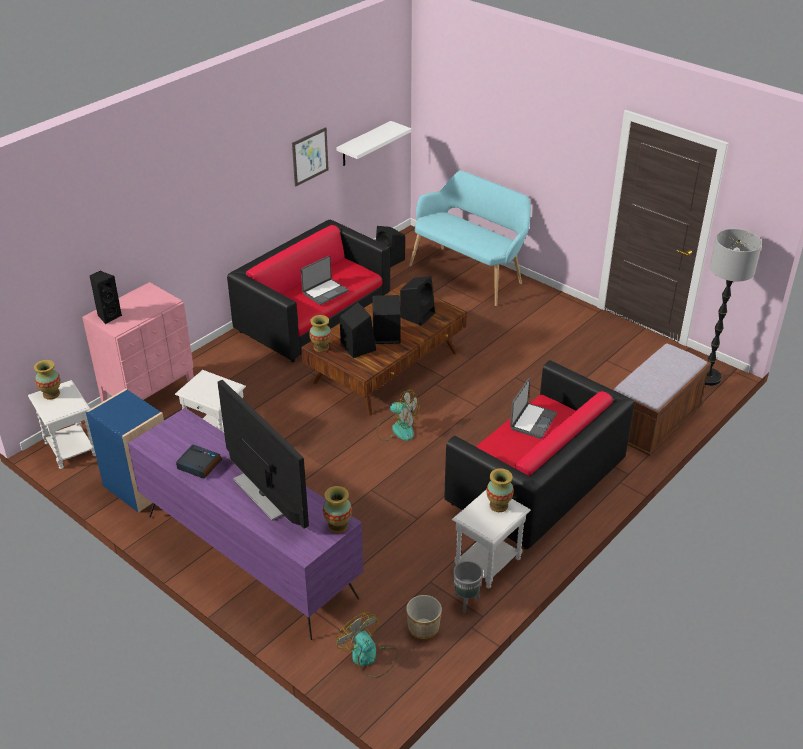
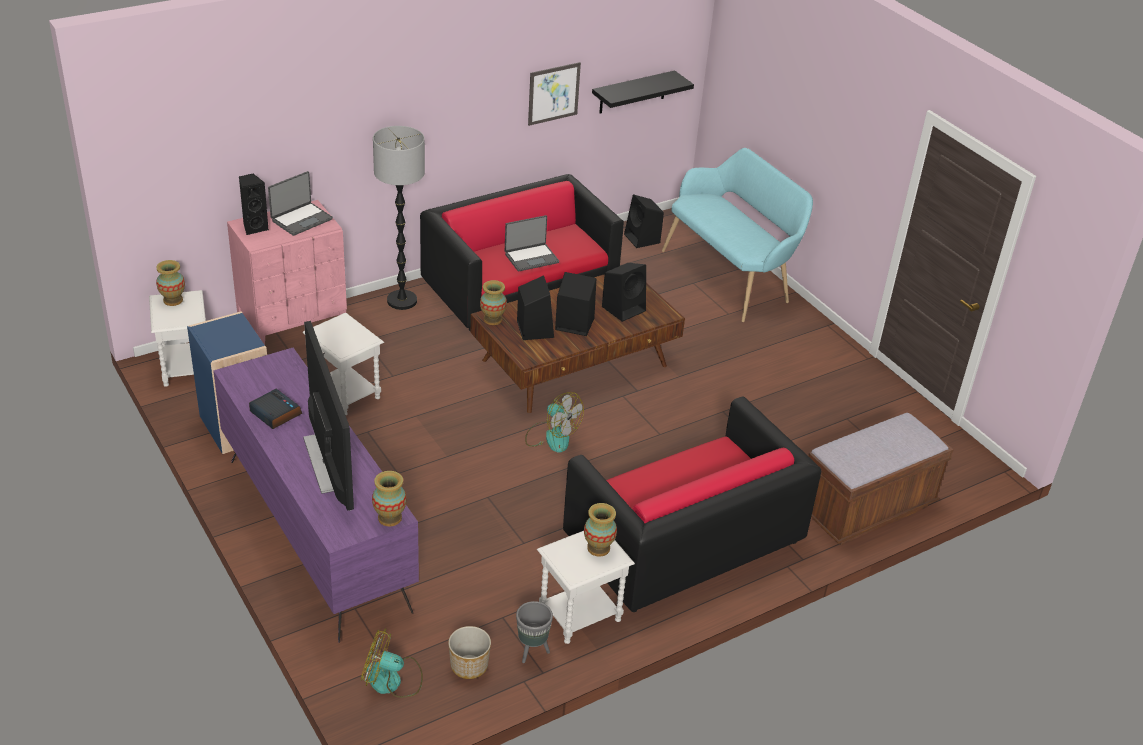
camera: 15 degrees right, 0 degrees up
(364, 144) = (632, 92): white shelf -> black shelf
(369, 658) = (392, 680): fan -> fan turned 60 degrees counterclockwise
(532, 421) = (697, 464): laptop -> laptop (301, 219)
(707, 377) = (966, 470): floor lamp -> floor lamp (402, 301)

